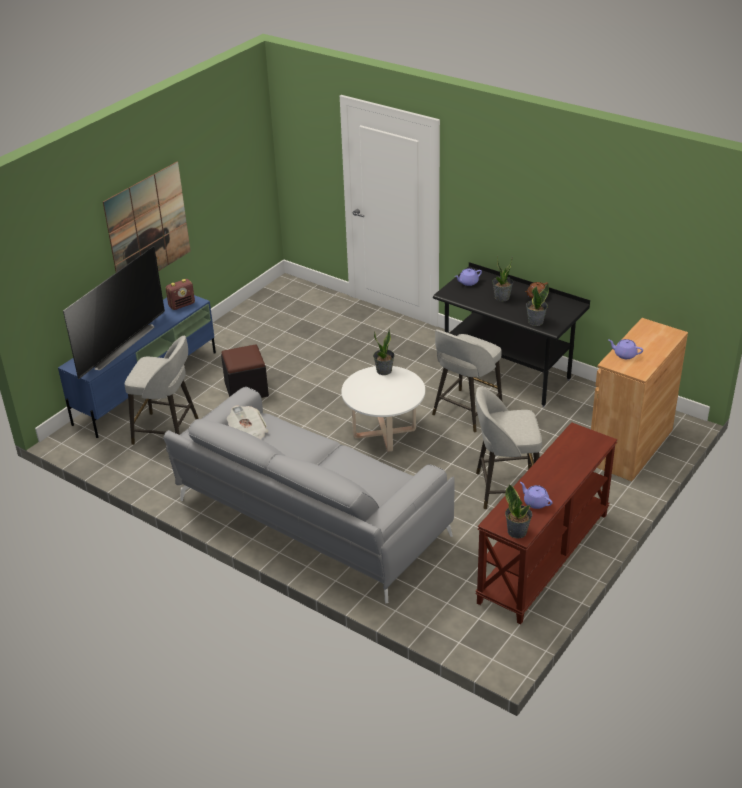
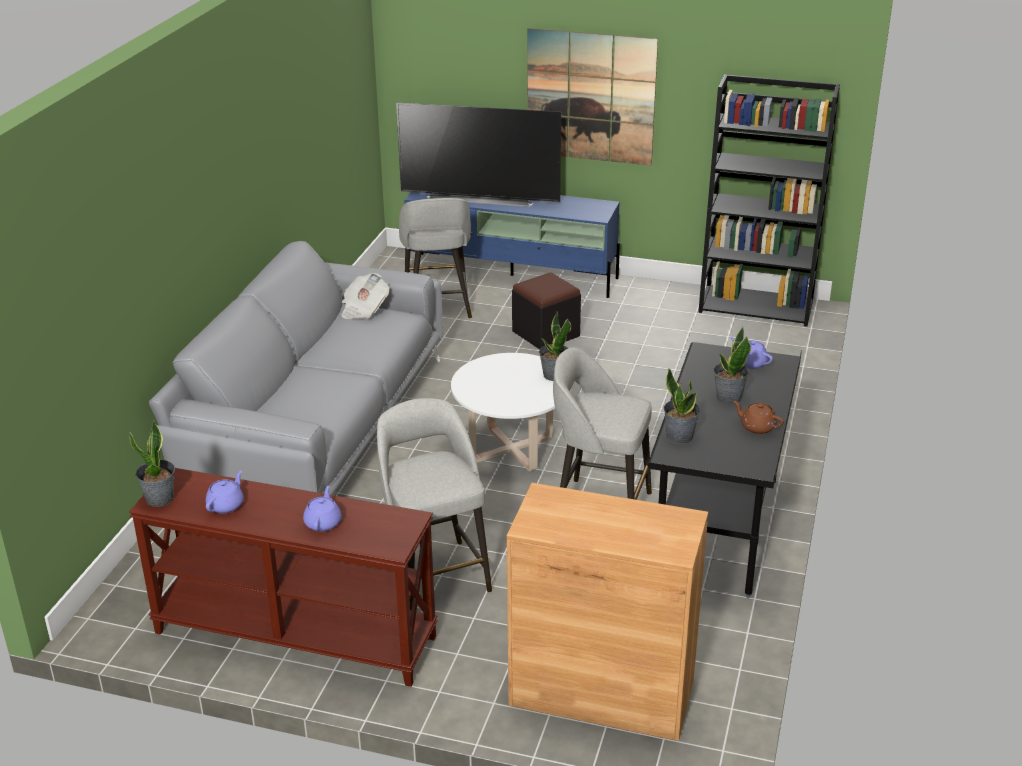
camera: 70 degrees right, 5 degrees down
(182, 305) = (585, 210): radio -> none
(272, 298) = (757, 306): none -> black bookcase
(624, 354) = (575, 505): purple teapot -> purple teapot (323, 522)

